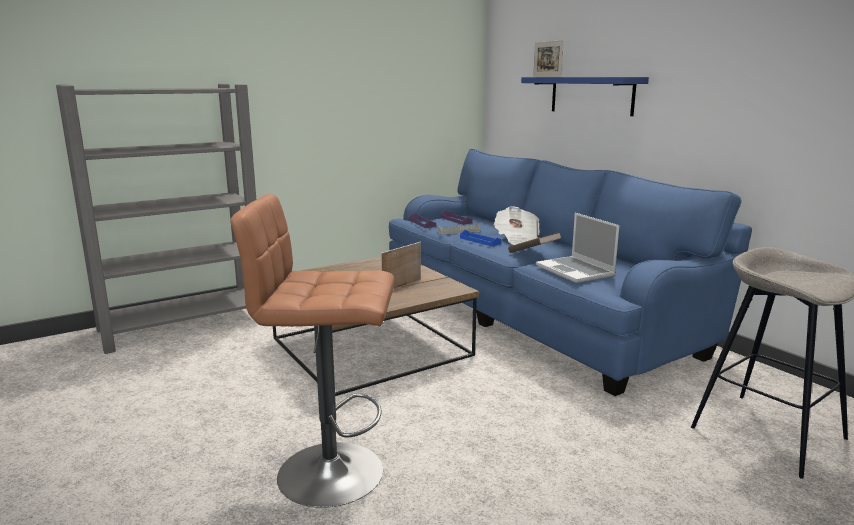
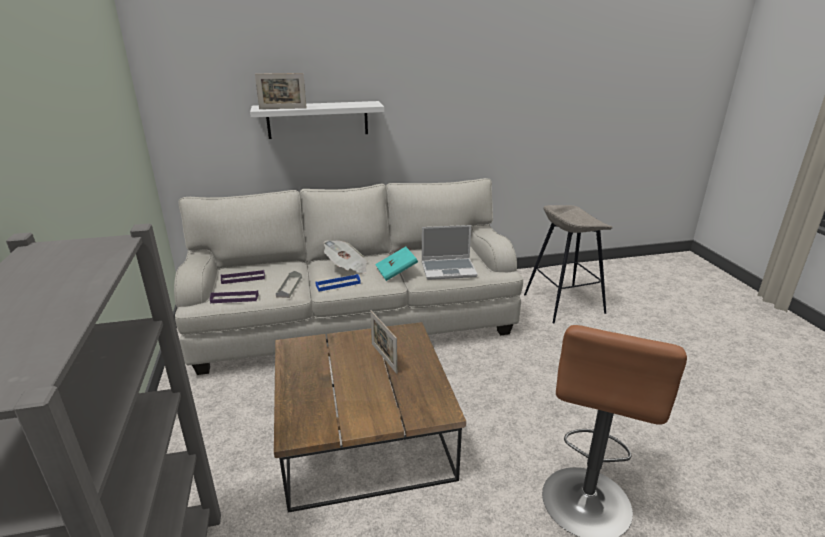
camera: 70 degrees left, 10 degrees up
(533, 312) = (354, 320): blue sofa -> white sofa
(534, 254) = (396, 272): brown book -> turquoise book
(591, 95) = (318, 120): blue shelf -> white shelf

